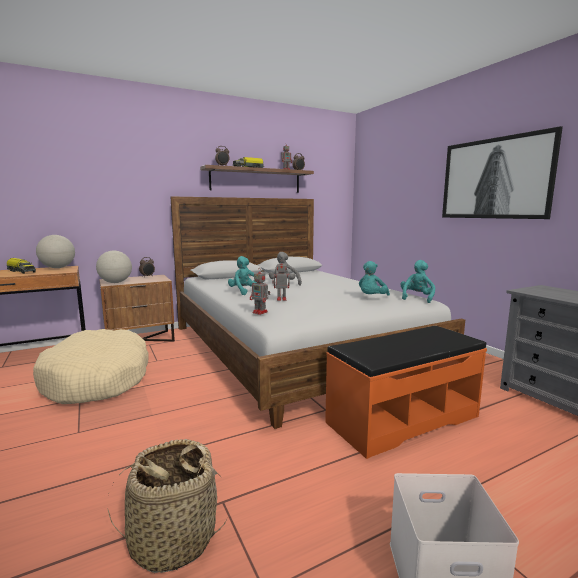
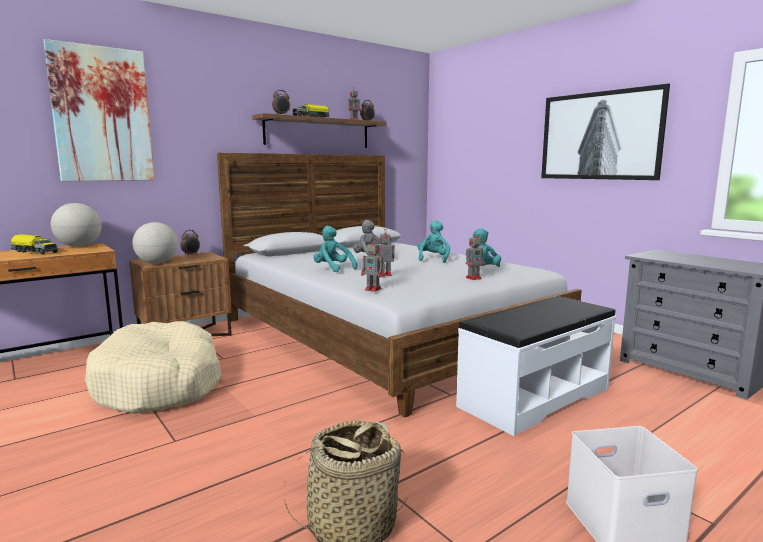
camera: 10 degrees left, 0 degrees up
(79, 167) = (102, 115): none -> picture
(358, 305) = (474, 278): none -> toy robot
(402, 419) = (534, 397): orange bench -> white bench
(416, 298) = (529, 268): turquoise plush toy -> turquoise plush toy (433, 259)

